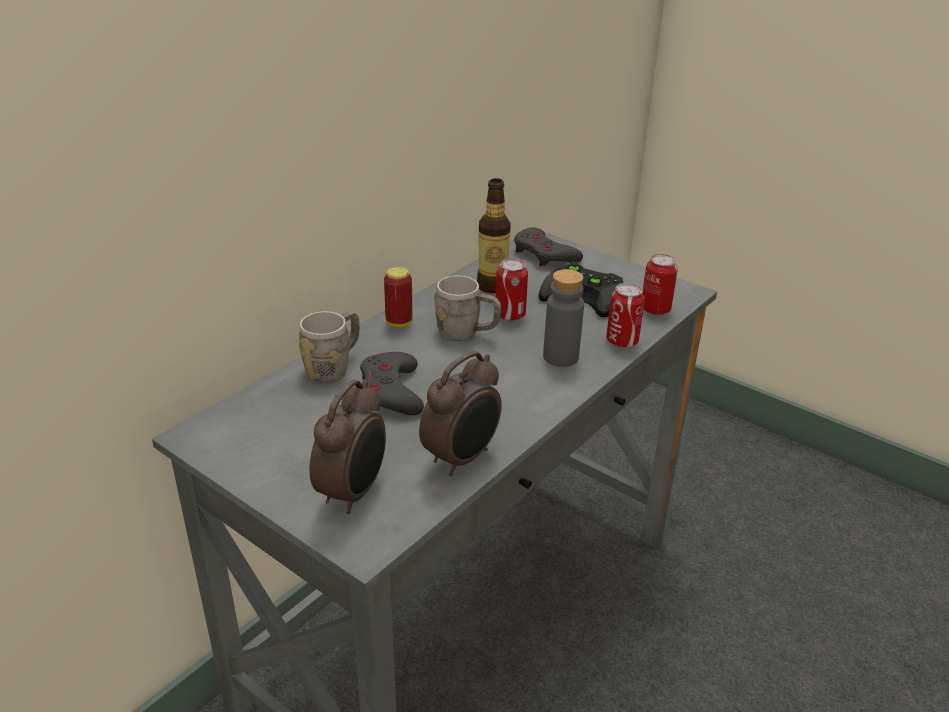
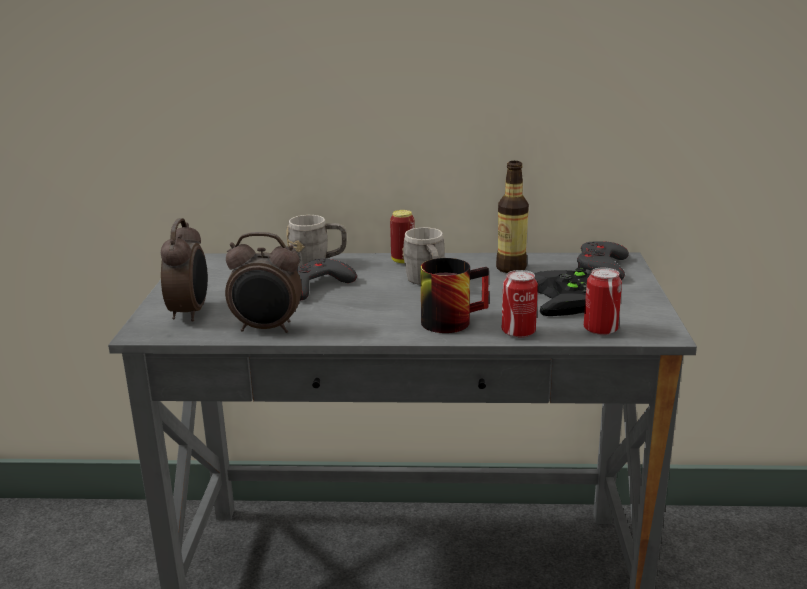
camera: 55 degrees right, 10 degrees down
(354, 492) = (190, 312): alarm clock -> alarm clock turned 75 degrees counterclockwise
(510, 315) = (480, 286): can -> none
(560, 357) = (451, 319): grey bottle -> mug

